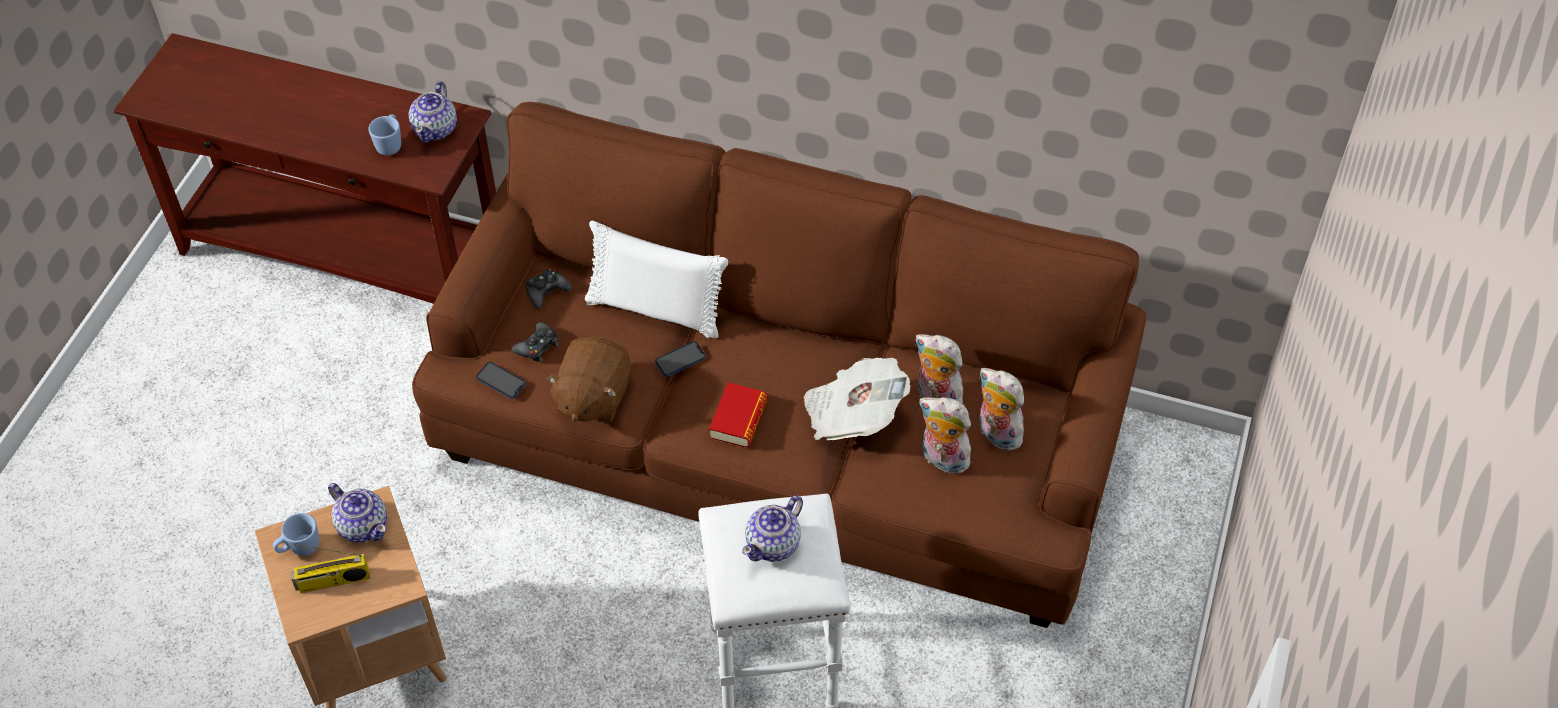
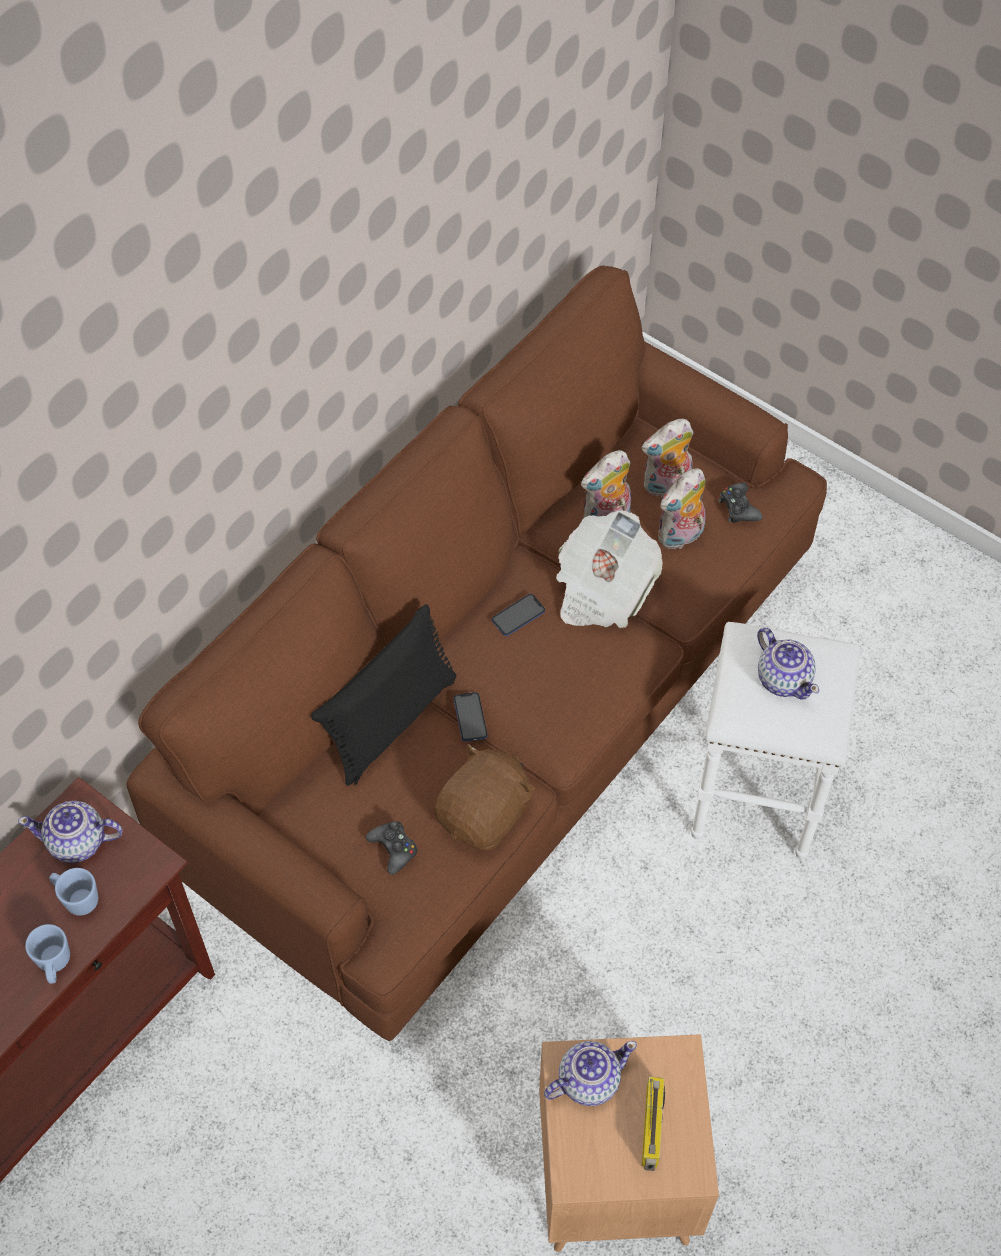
camera: 70 degrees left, 5 degrees up
(300, 548) = (595, 1156): blue mug -> blue mug (54, 965)
(436, 129) = (78, 842): teapot -> teapot turned 150 degrees clockwise
(501, 381) = (426, 898): phone -> phone (518, 616)
(546, 291) = (317, 820): black game controller -> black game controller (738, 508)
(592, 397) = (485, 814): brown plush toy -> brown plush toy turned 90 degrees counterclockwise
(656, 309) = (390, 721): white pillow -> black pillow
(738, 419) = (570, 687): book -> none

